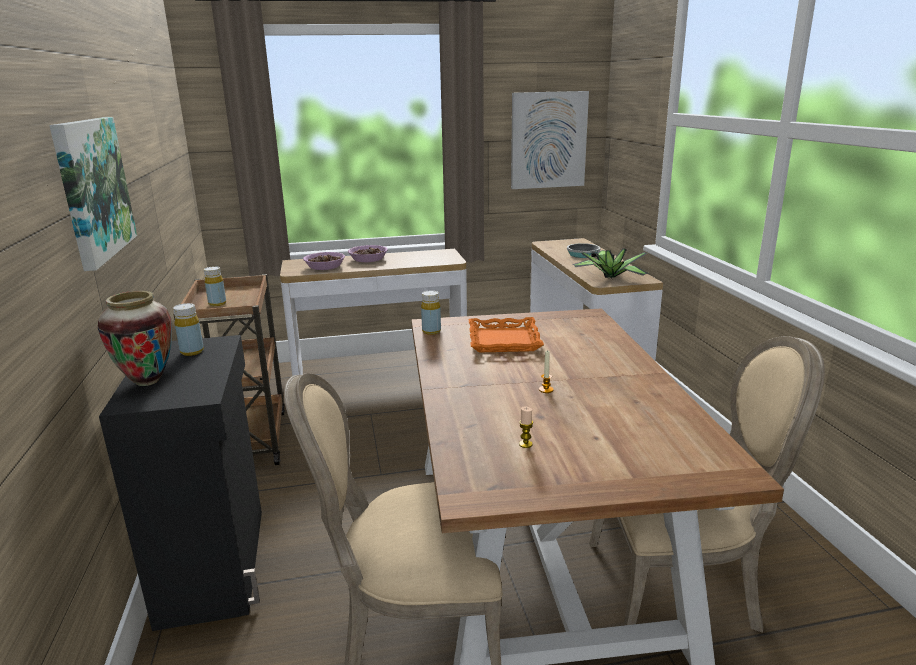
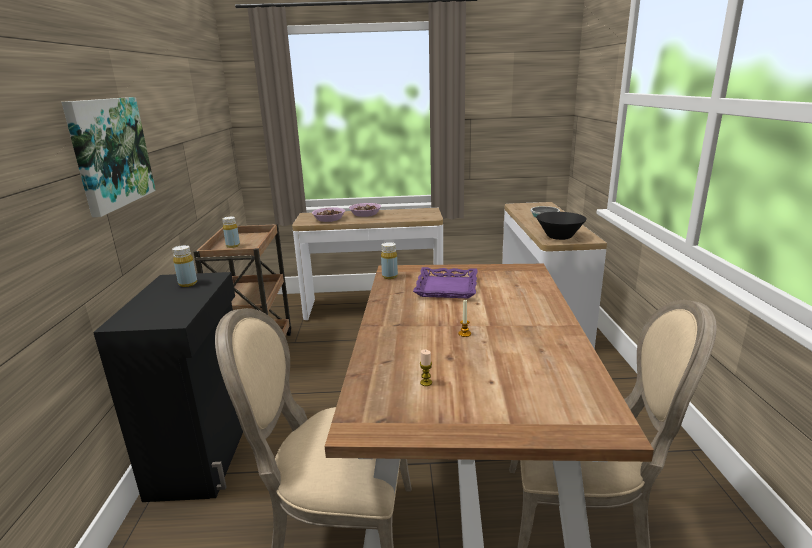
camera: 10 degrees right, 0 degrees up
(148, 381) = (143, 306): vase -> none
(503, 340) = (446, 287): orange tray -> purple tray
(548, 140) = (522, 118): picture -> none
(608, 278) = (559, 237): potted plant -> black bowl

